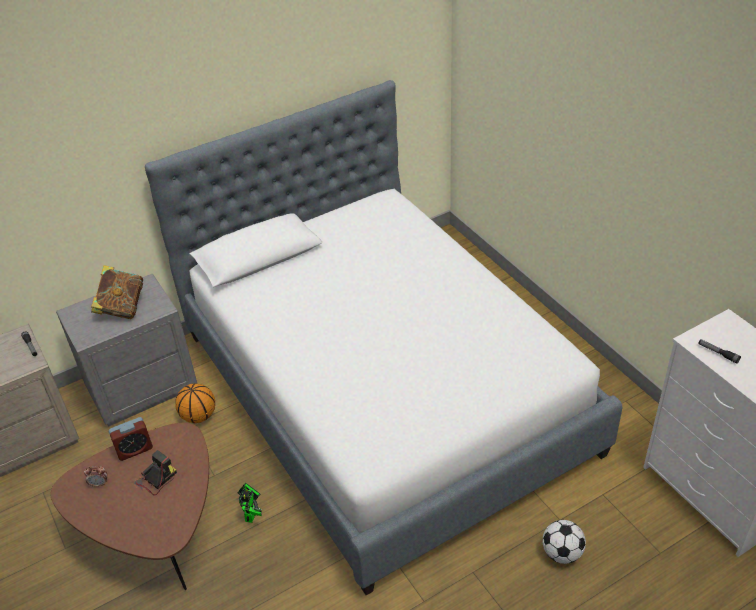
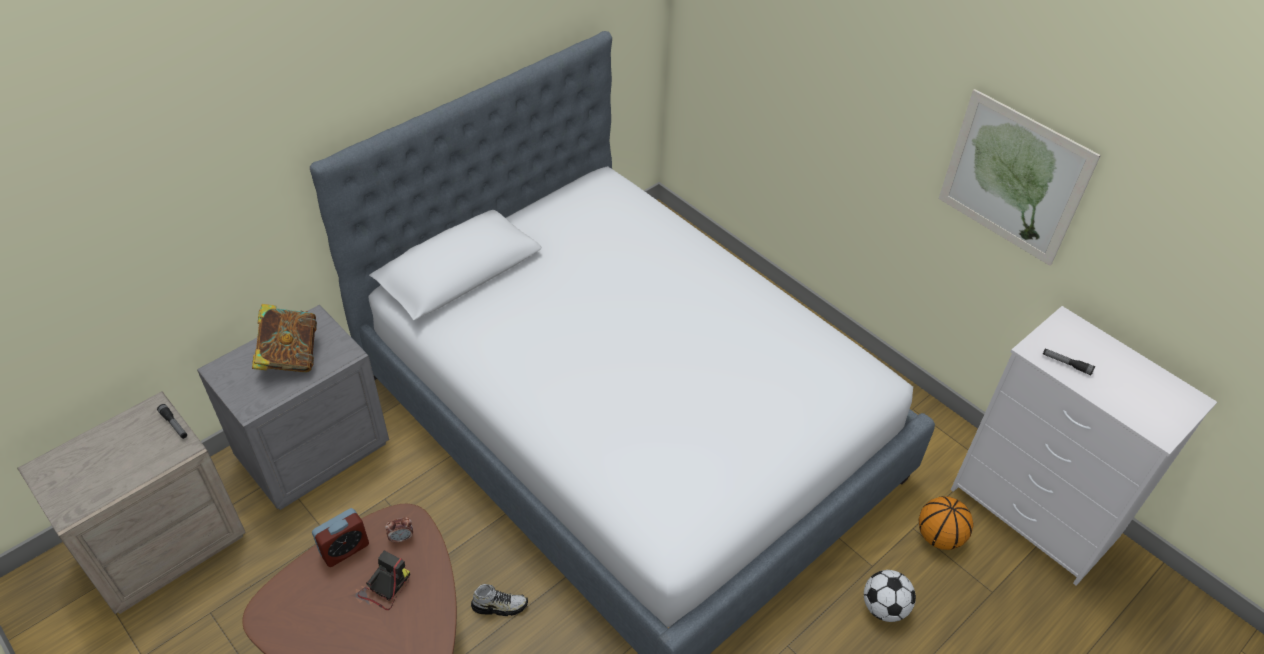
camera: 15 degrees left, 5 degrees up
(99, 483) = (308, 603): alarm clock -> alarm clock (401, 538)
(198, 416) = (399, 483): basketball -> basketball (939, 537)
(252, 513) = (499, 606): toy robot -> shoe
(687, 198) = (1013, 178): none -> picture

